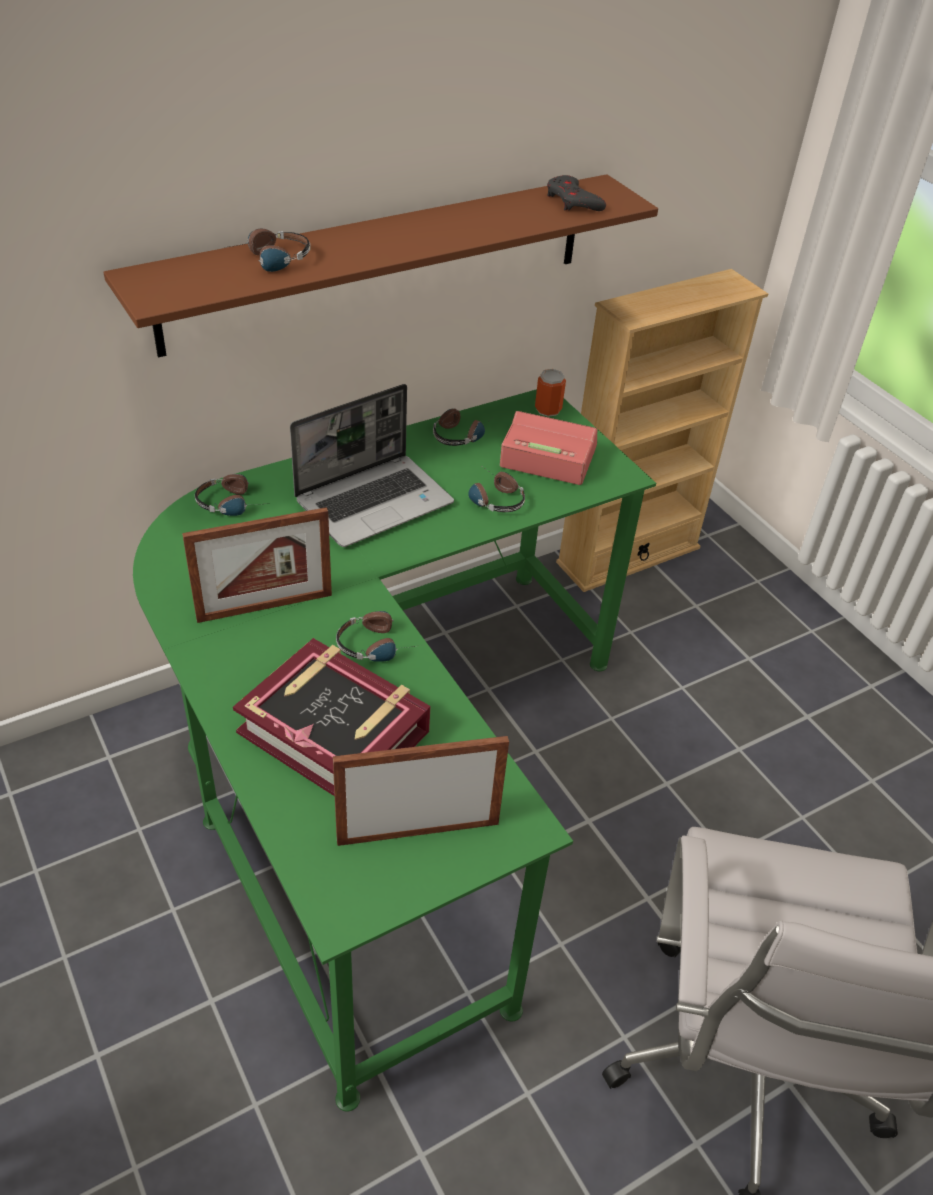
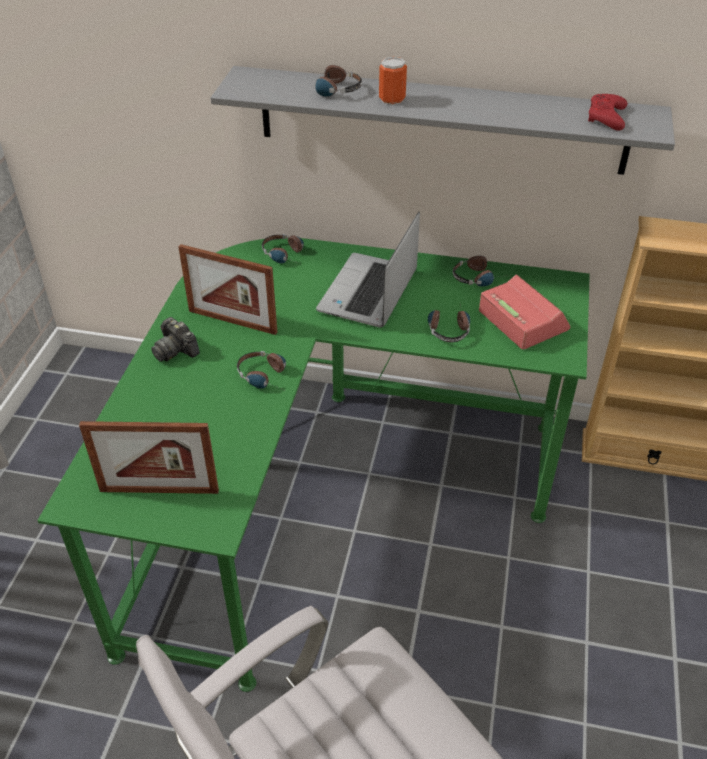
camera: 45 degrees right, 0 degrees up
(238, 674) = (175, 350): none -> camera
(335, 731) = (185, 409): book -> none
(375, 501) = (369, 293): laptop -> laptop turned 105 degrees clockwise
(380, 262) = (441, 120): brown shelf -> grey shelf
(418, 832) = (159, 490): picture frame -> picture frame turned 150 degrees clockwise
(548, 410) = (565, 289): can -> can (392, 99)
(573, 201) = (606, 117): grey game controller -> red game controller

